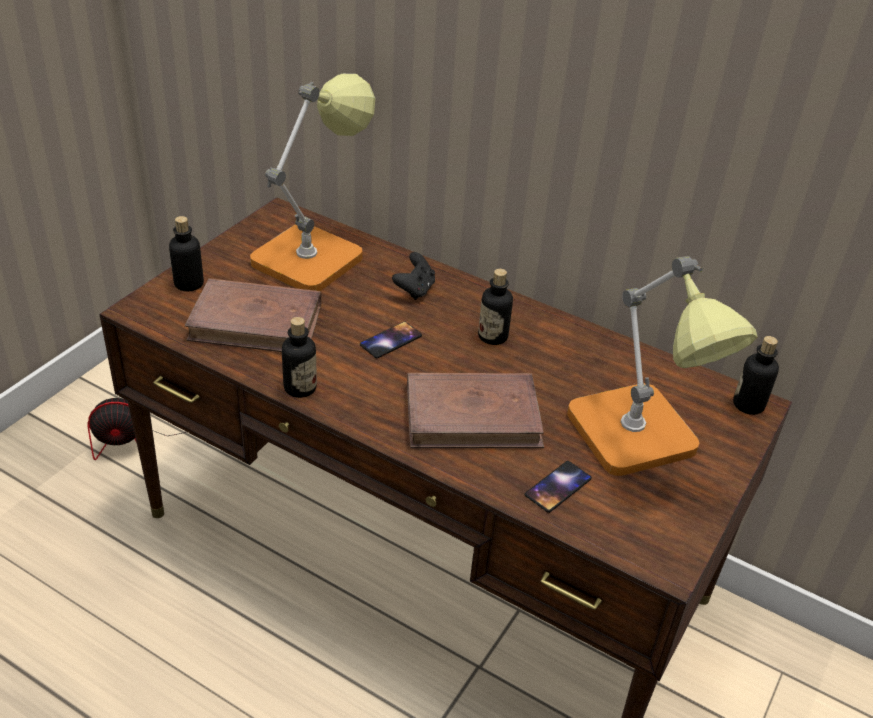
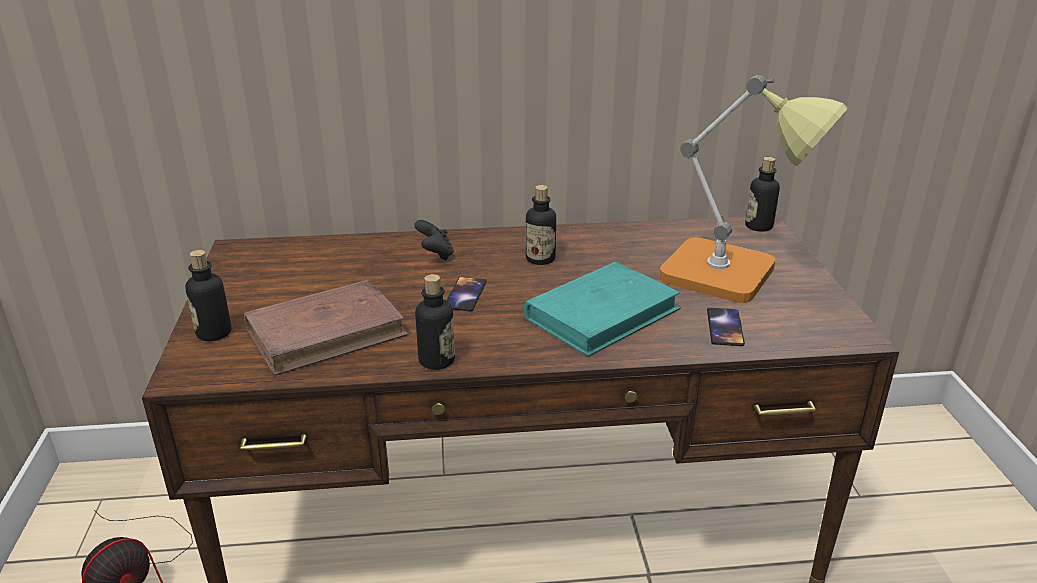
camera: 35 degrees left, 10 degrees down
(315, 254) = (312, 264): table lamp -> none
(473, 416) = (602, 314): brown book -> turquoise book

